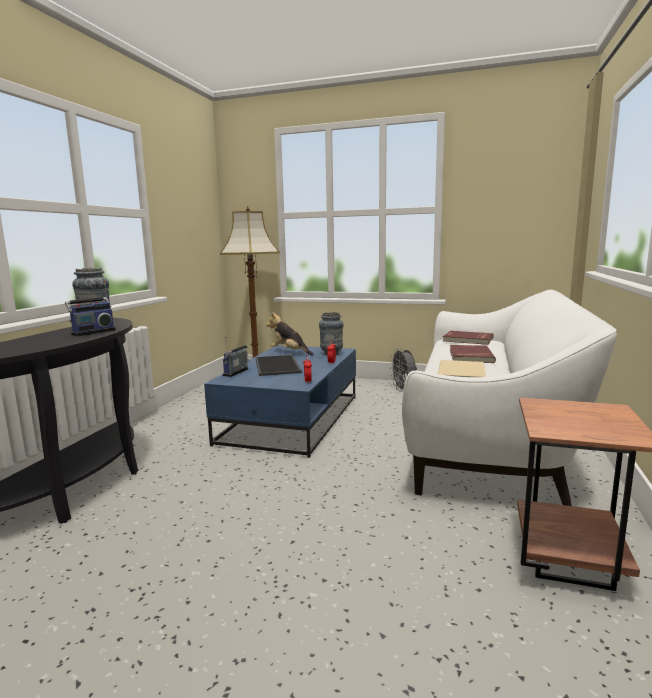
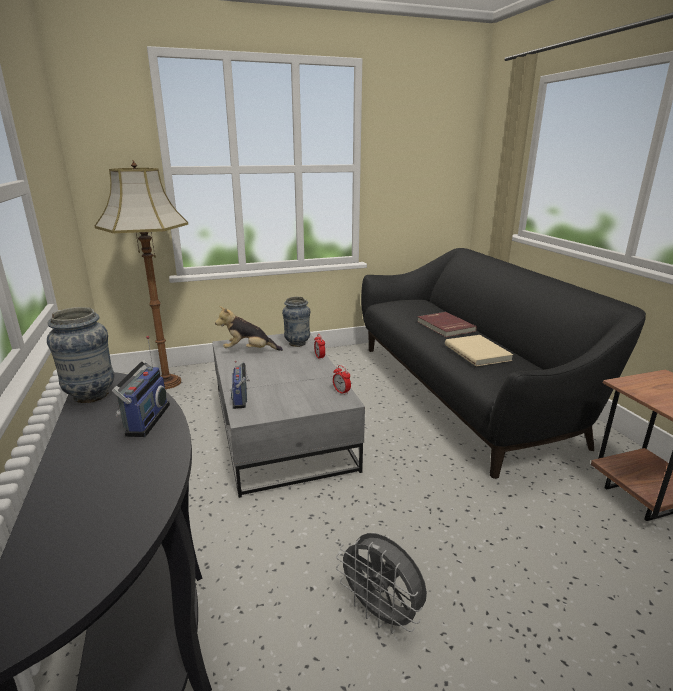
camera: 35 degrees left, 10 degrees up
(278, 365) = (271, 375): tray -> none
(291, 419) = (281, 429): blue coffee table -> grey coffee table
(403, 390) = (340, 360): grey fan -> grey fan (381, 613)
(467, 340) = (407, 304): red book -> none
(490, 433) = (464, 391): white sofa -> black sofa

